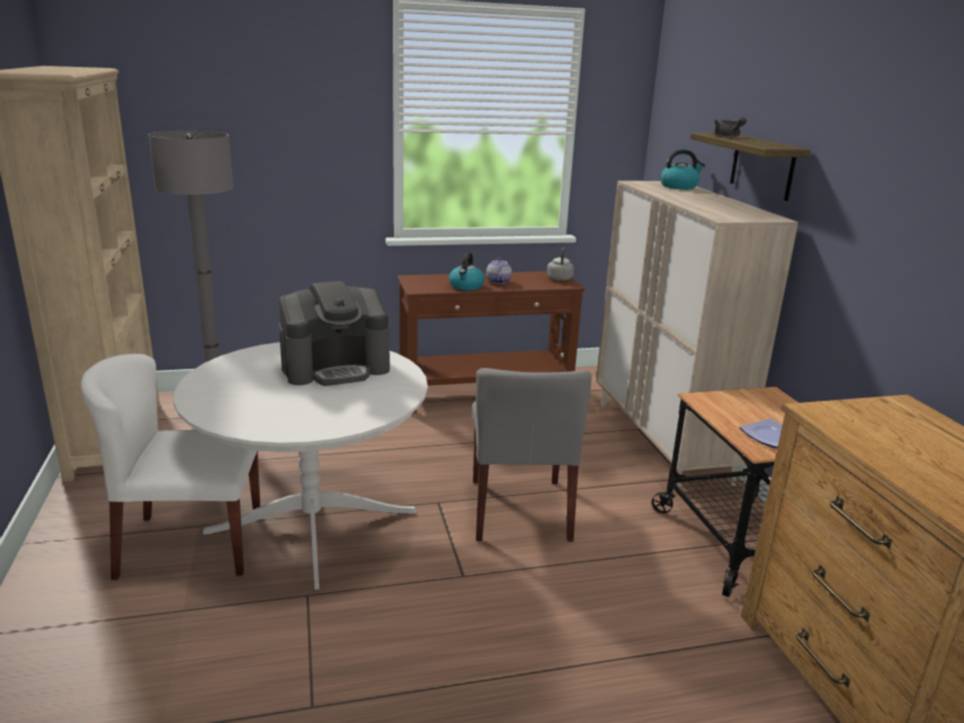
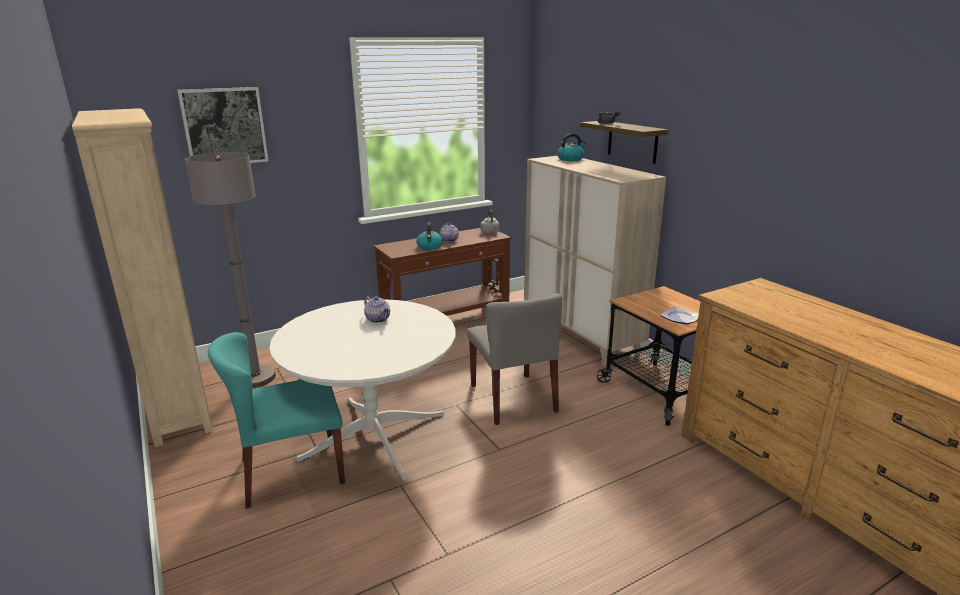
camera: 15 degrees left, 0 degrees up
(189, 545) = (291, 471): white chair -> turquoise chair
(221, 101) = (224, 127): none -> picture
(336, 367) = (378, 319): coffee machine -> teapot

